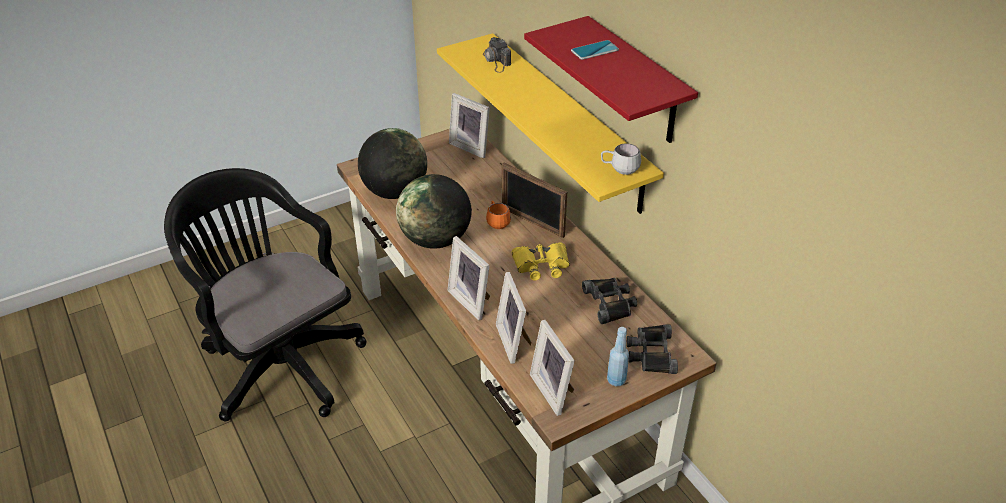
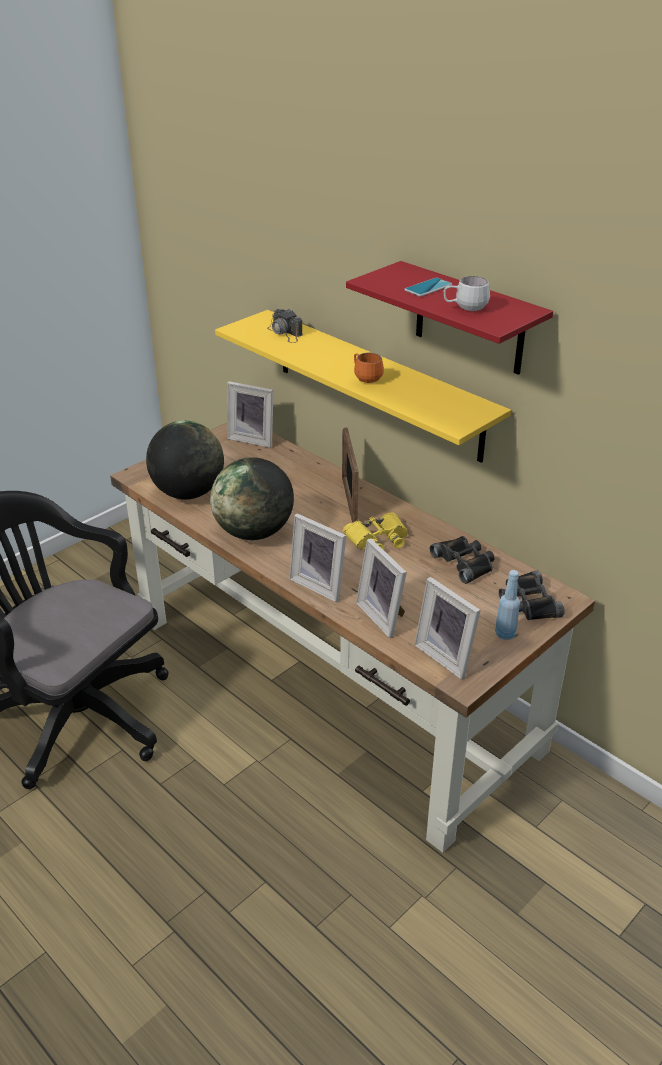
camera: 15 degrees left, 5 degrees down
(497, 222) = (312, 505): orange mug -> orange mug (365, 378)
(532, 222) = (349, 500): picture frame -> picture frame turned 60 degrees clockwise
(619, 169) = (466, 412): white mug -> white mug (465, 308)

